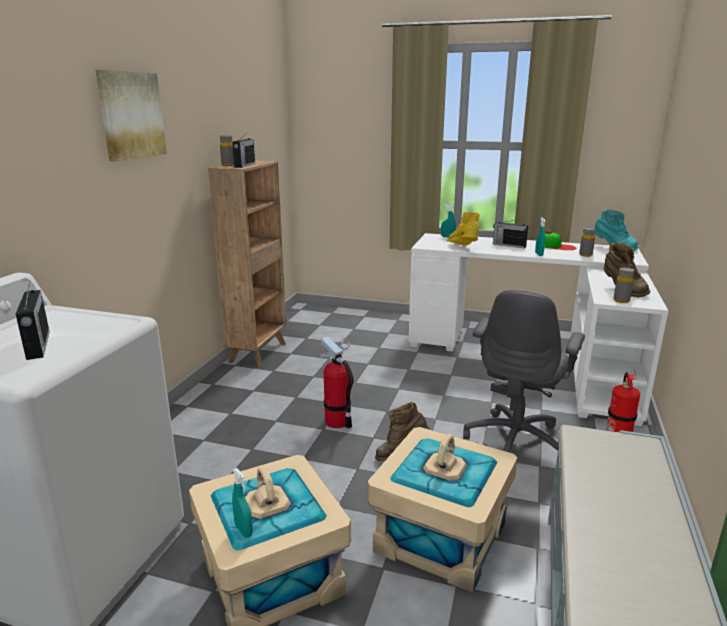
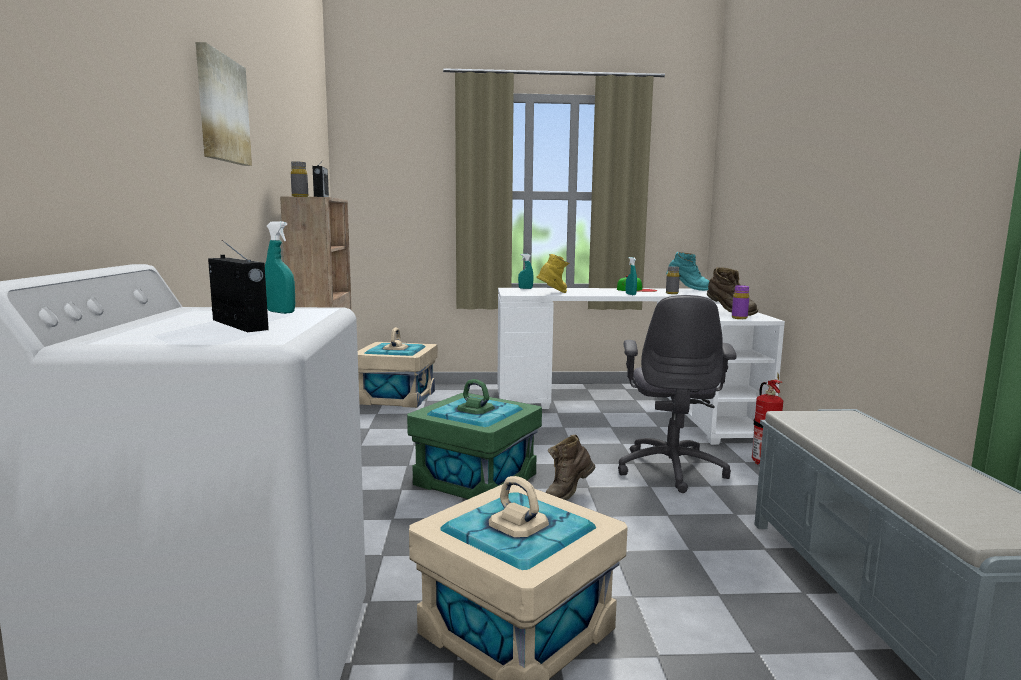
camera: 20 degrees left, 10 degrees down
(243, 530) = (519, 549): turquoise spray bottle -> turquoise spray bottle (281, 312)
(338, 421) = (475, 479): fire extinguisher -> green storage box
(440, 536) = (667, 558): beige storage box -> beige storage box (396, 397)
(463, 248) = (553, 294): yellow boot -> yellow boot turned 75 degrees clockwise
(508, 245) = (593, 291): radio -> none
(621, 301) = (739, 318): grey bottle -> purple bottle

